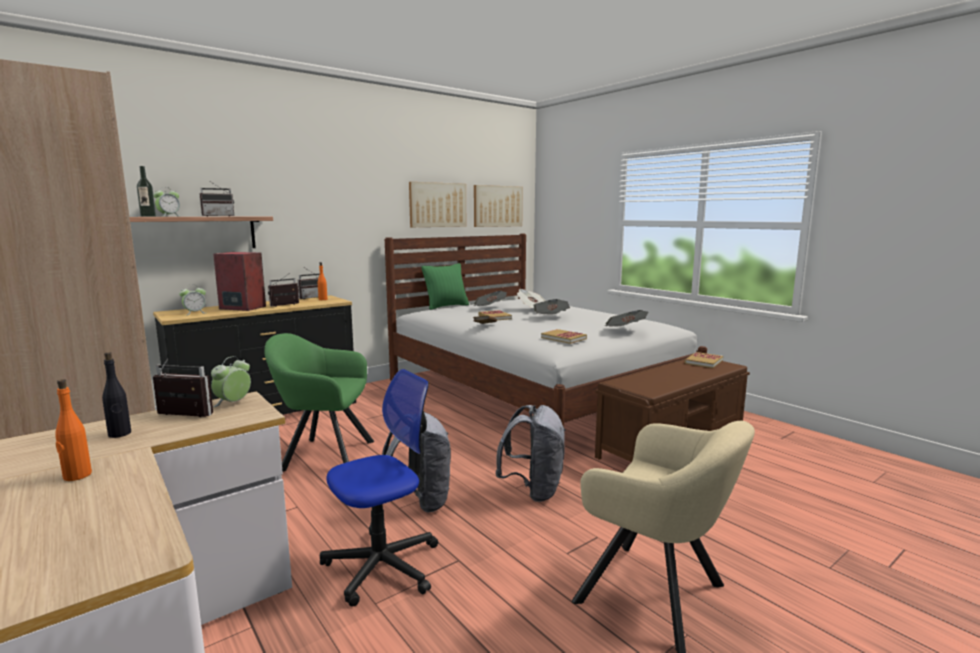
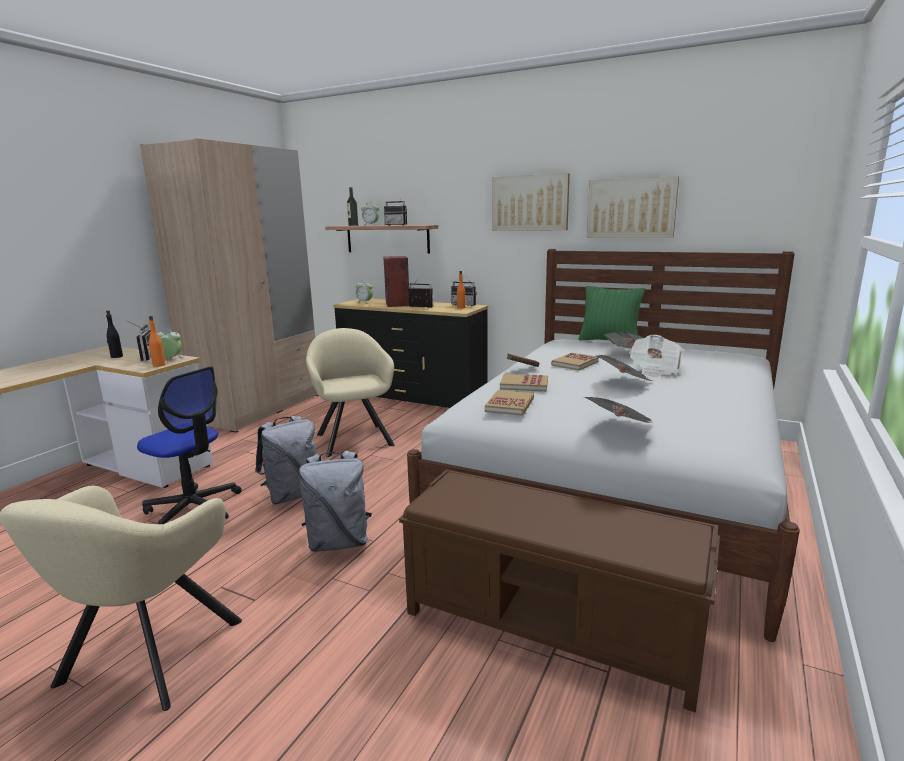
camera: 65 degrees right, 5 degrees up
(77, 476) = (56, 366): orange bottle -> orange bottle (159, 365)
(323, 455) = (354, 438): green armchair -> beige armchair
(497, 206) = (744, 207): picture -> picture (530, 203)
(703, 362) = (664, 533): book -> book (524, 385)

